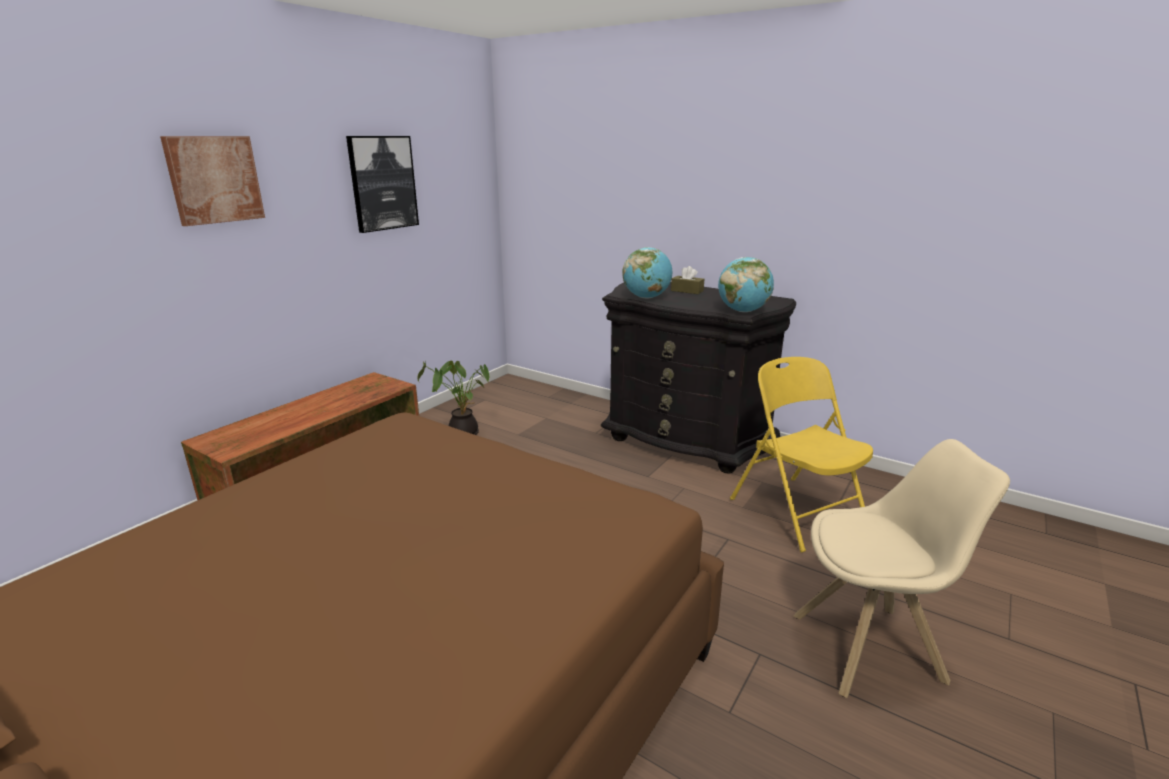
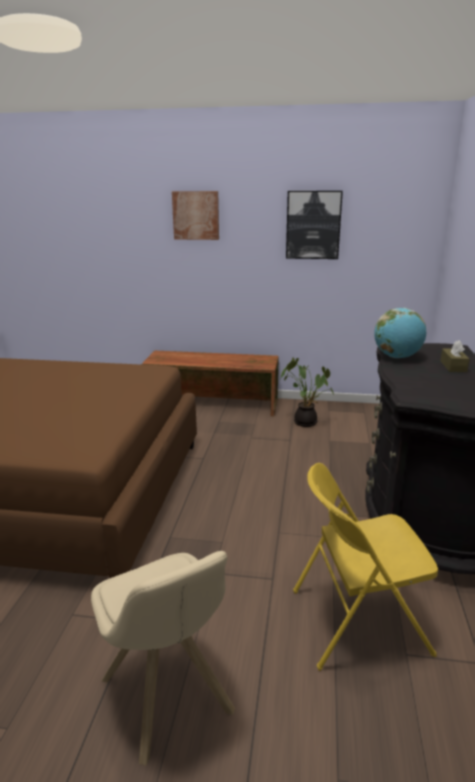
camera: 65 degrees right, 0 degrees up
(743, 311) = (418, 395): globe -> none
(797, 512) = (359, 620): yellow chair -> yellow chair turned 135 degrees counterclockwise

